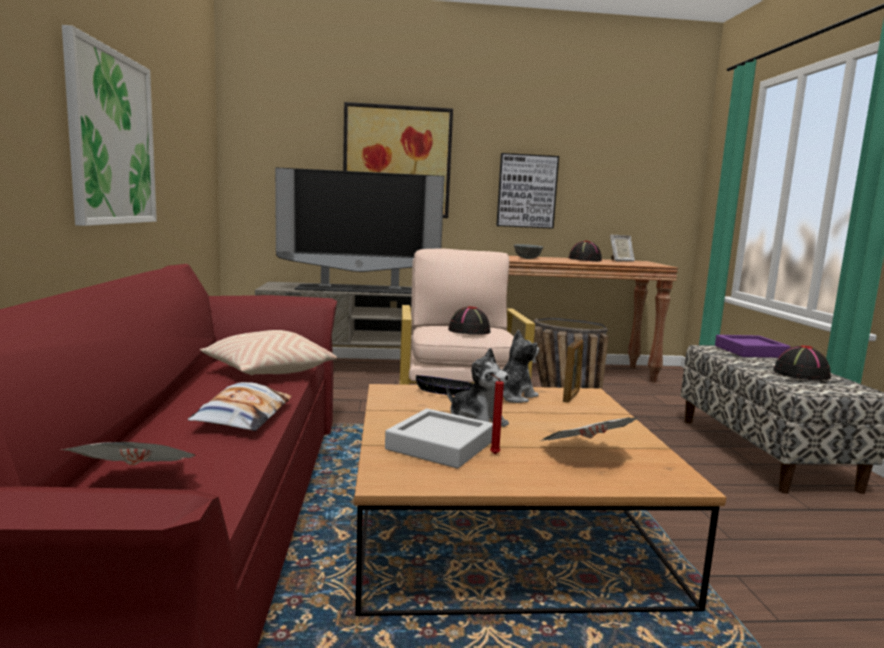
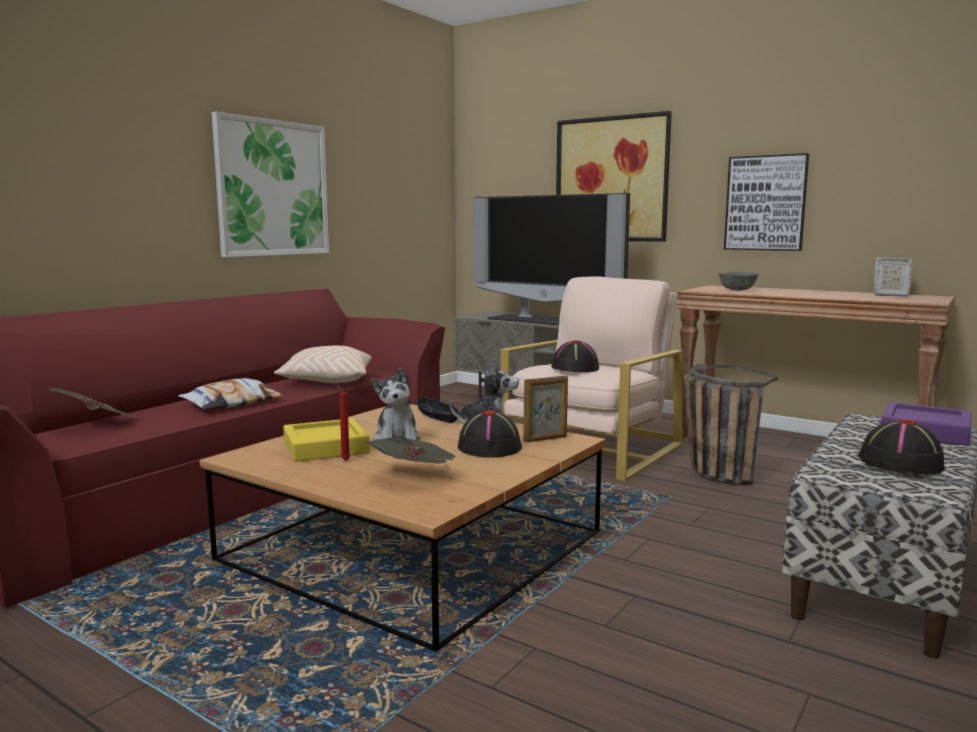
camera: 40 degrees right, 0 degrees up
(440, 445) = (325, 447): grey tray -> yellow tray
(584, 260) = (828, 293): black hat -> black hat (490, 447)

